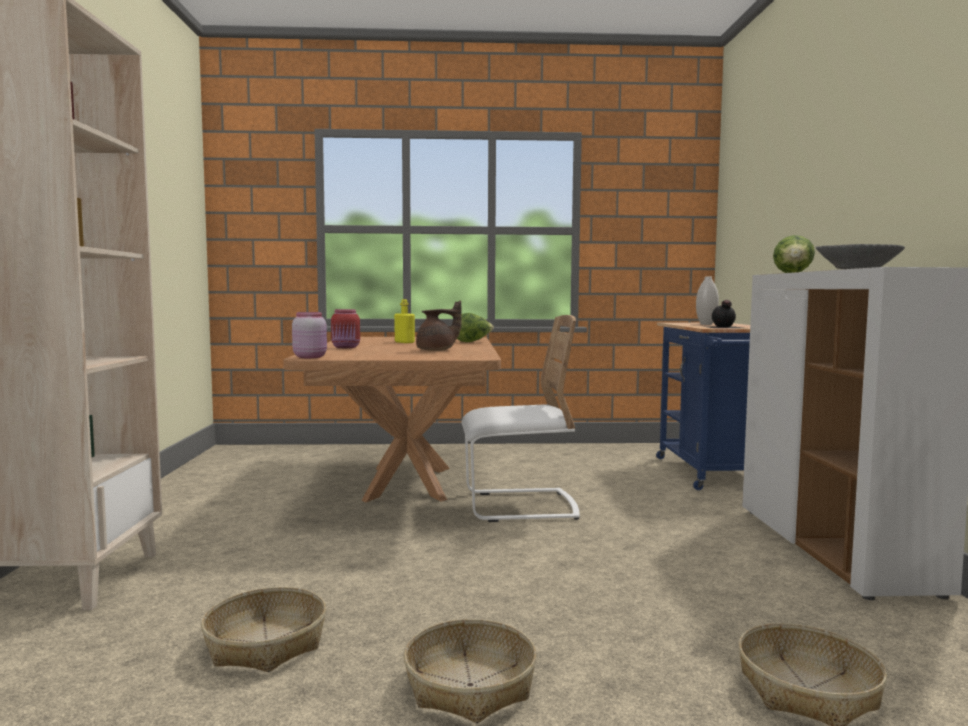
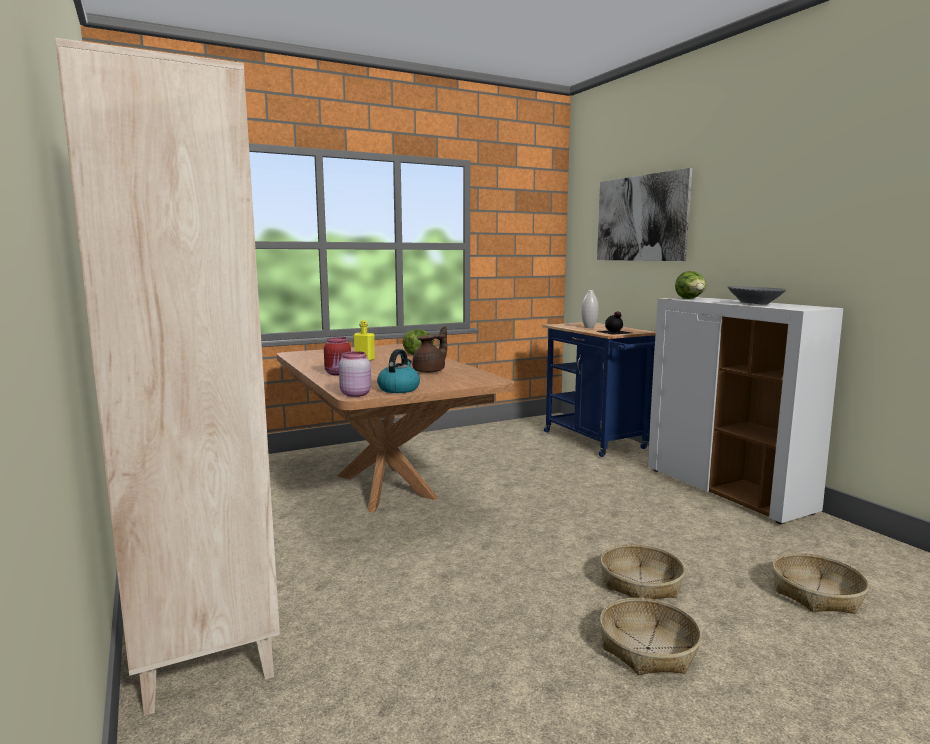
camera: 25 degrees left, 5 degrees up
(265, 644) = (471, 661): basket -> basket (640, 583)
(361, 357) = (399, 389): none -> kettle
(519, 506) = (500, 493): white chair -> none
(778, 181) = (641, 218): none -> picture

